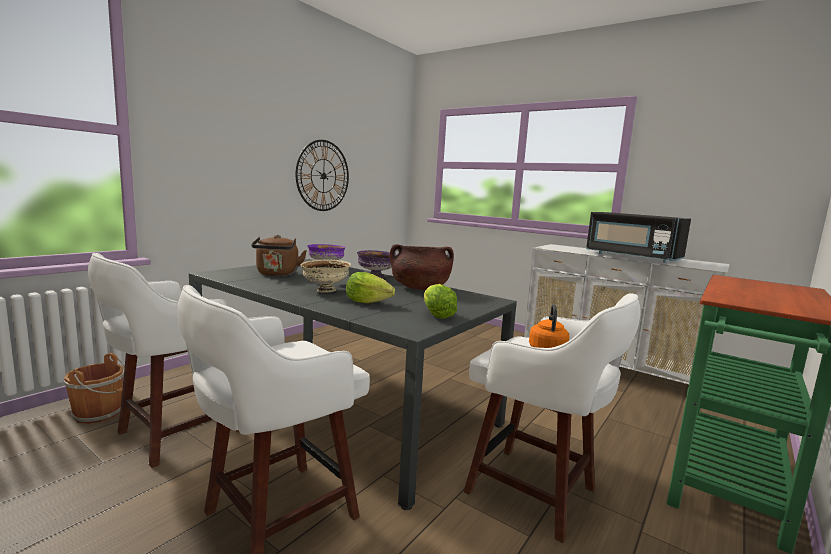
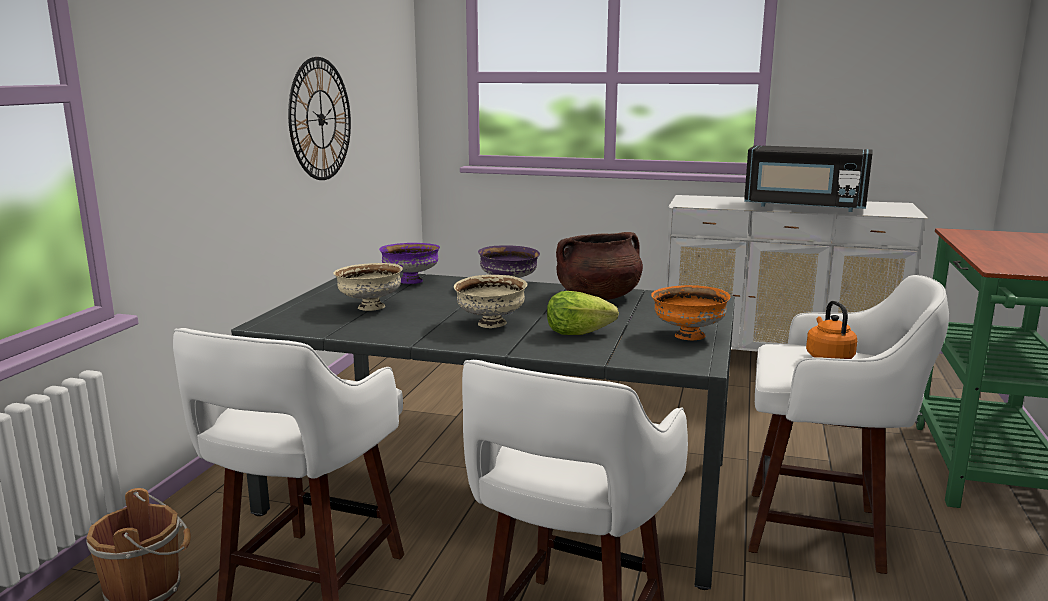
camera: 20 degrees left, 5 degrees up
(277, 274) = (370, 307): brown kettle -> beige bowl
(437, 315) = (688, 336): lettuce -> orange bowl

